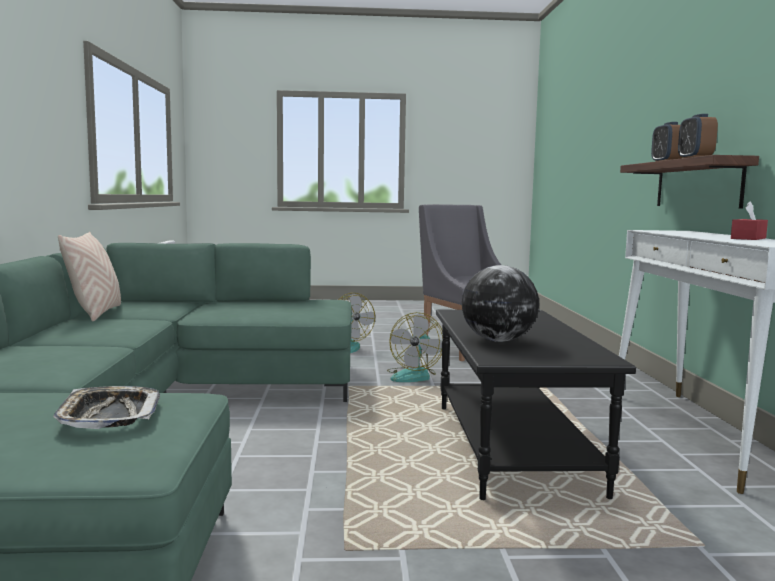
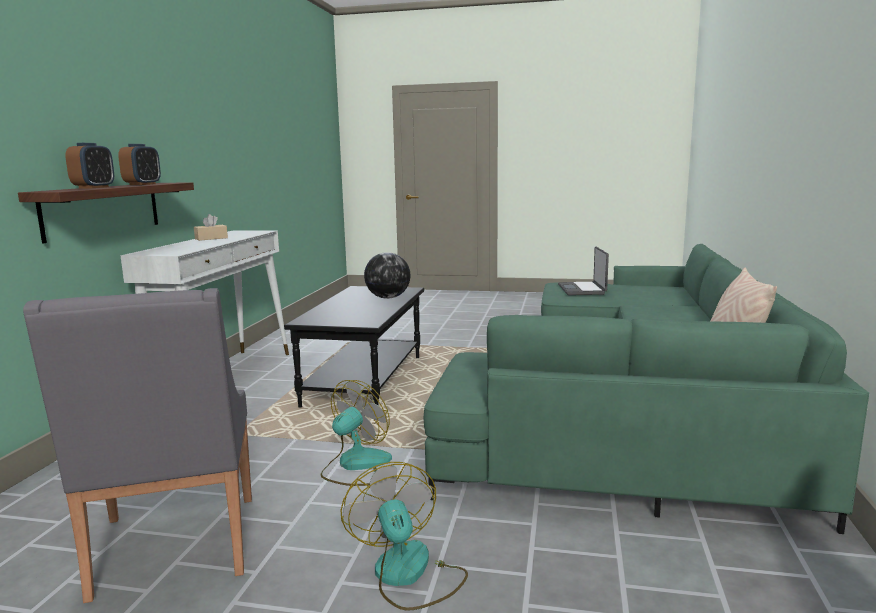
camera: 165 degrees left, 5 degrees up
(109, 415) = (582, 290): tray -> laptop
(748, 238) = (211, 238): red tissue box -> beige tissue box

